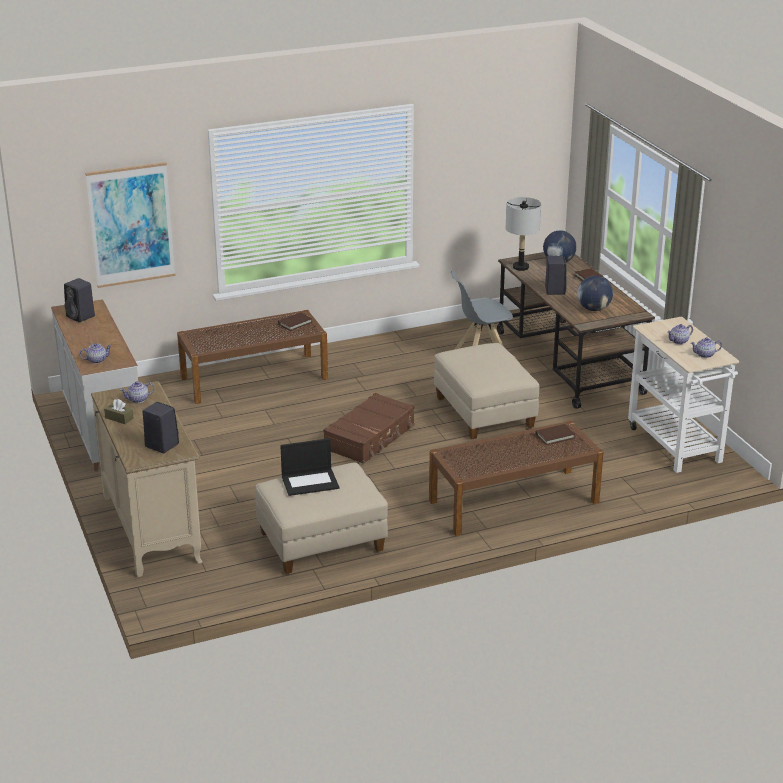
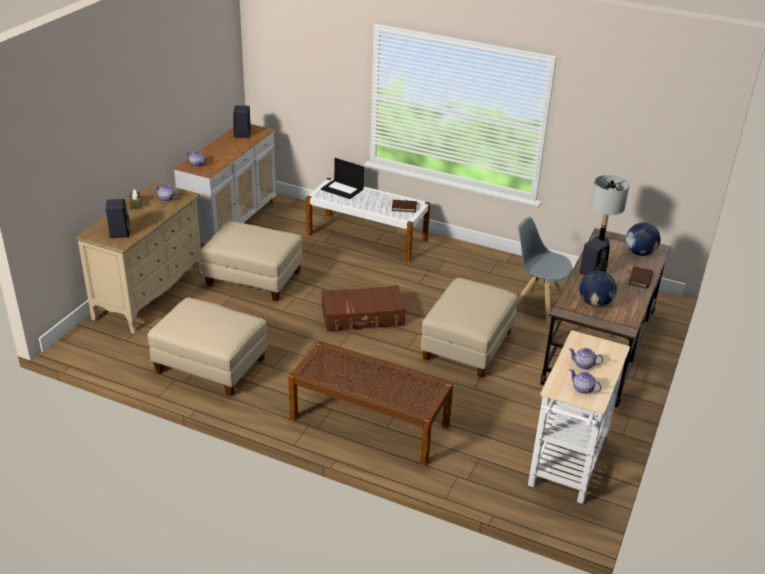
camera: 45 degrees right, 5 degrees up
(131, 225) = (310, 82): picture -> none
(222, 463) = (253, 279): none -> beige ottoman
(254, 378) = (367, 237): brown bench -> white bench
(310, 482) = (207, 314): laptop -> laptop (343, 189)
(555, 436) = (417, 386): brown book -> none

